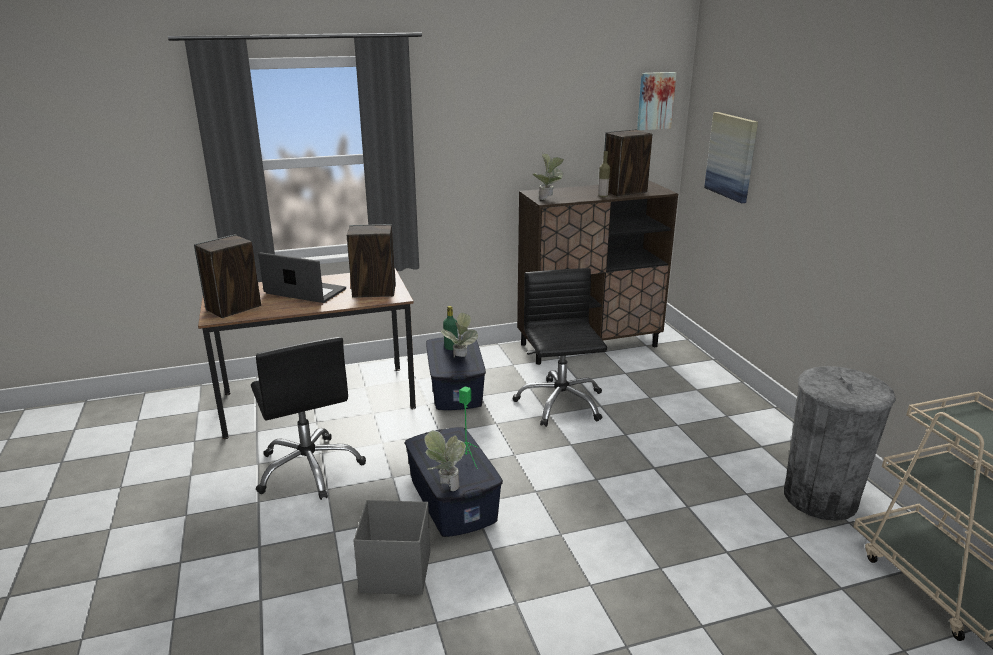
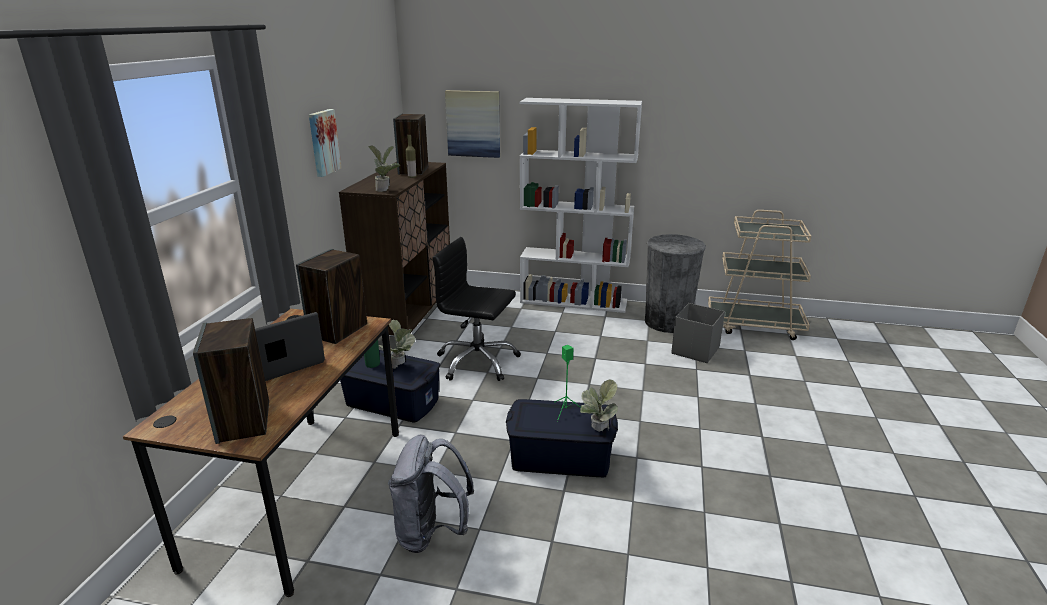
camera: 60 degrees left, 0 degrees up
(309, 468) = (431, 533): black office chair -> grey backpack
(394, 572) = (633, 517): grey storage box -> grey storage box (695, 350)
(655, 101) = (388, 88): picture -> picture (323, 142)
(765, 415) = (574, 301): none -> white bookcase

